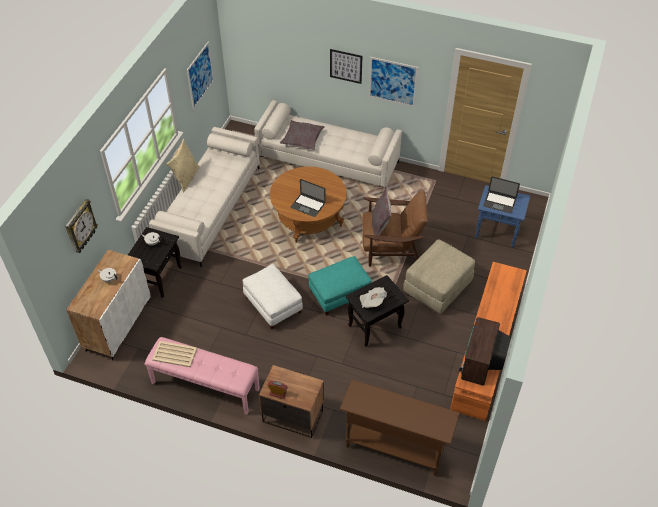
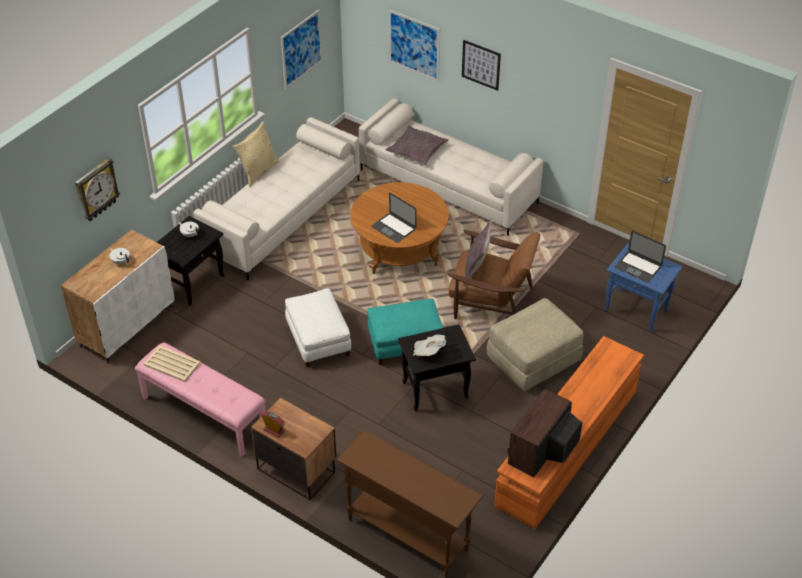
camera: 15 degrees right, 5 degrees down
(392, 81) = (535, 93): picture -> picture (414, 45)

